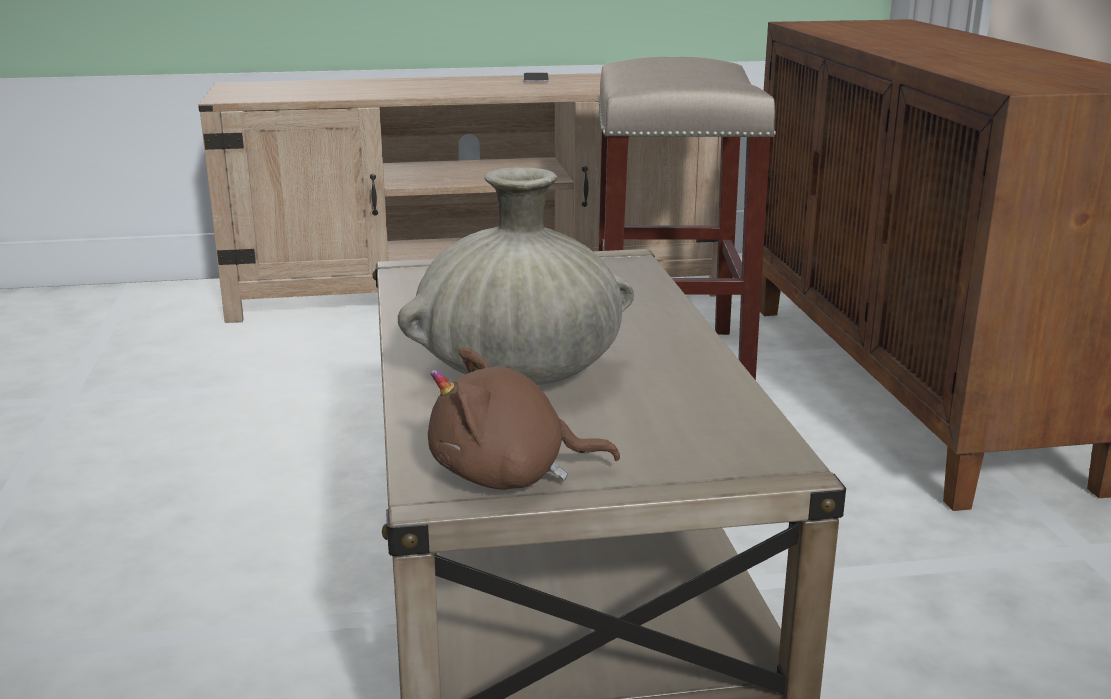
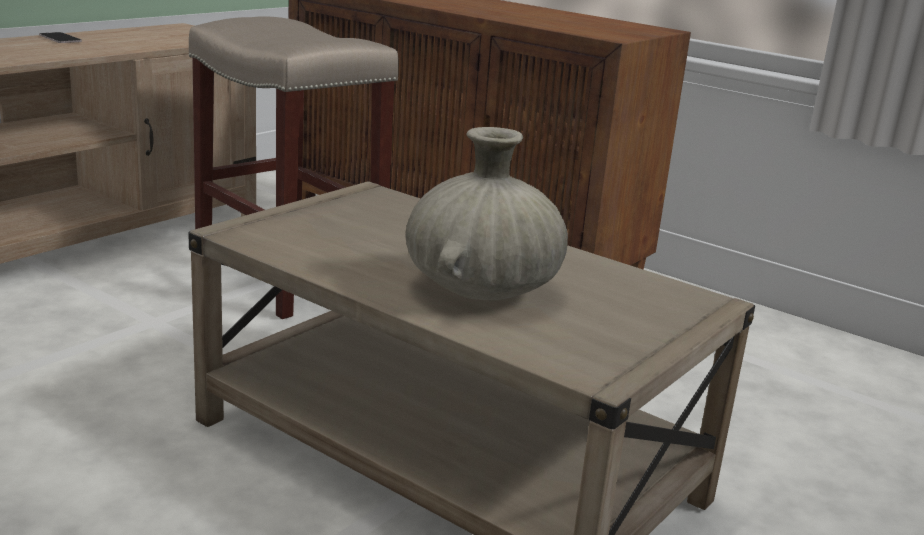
camera: 45 degrees left, 0 degrees up
(508, 476) = (612, 354): brown plush toy -> none

